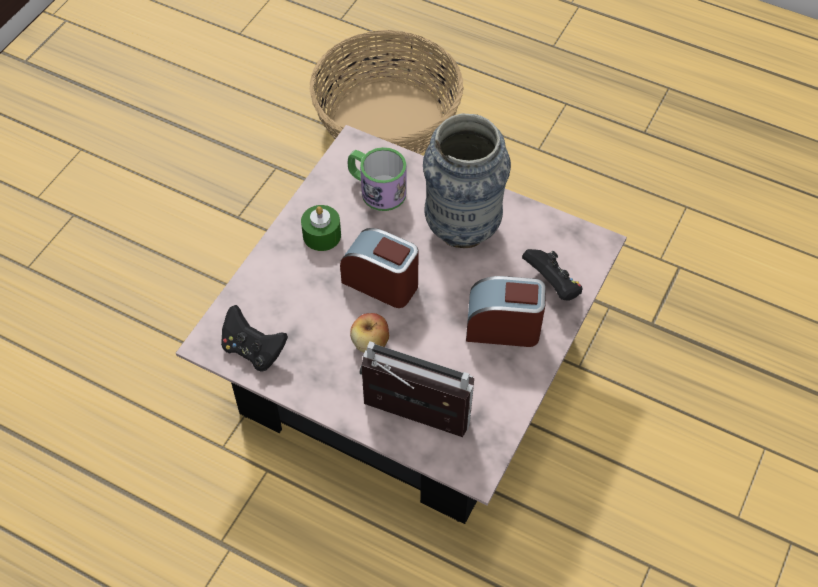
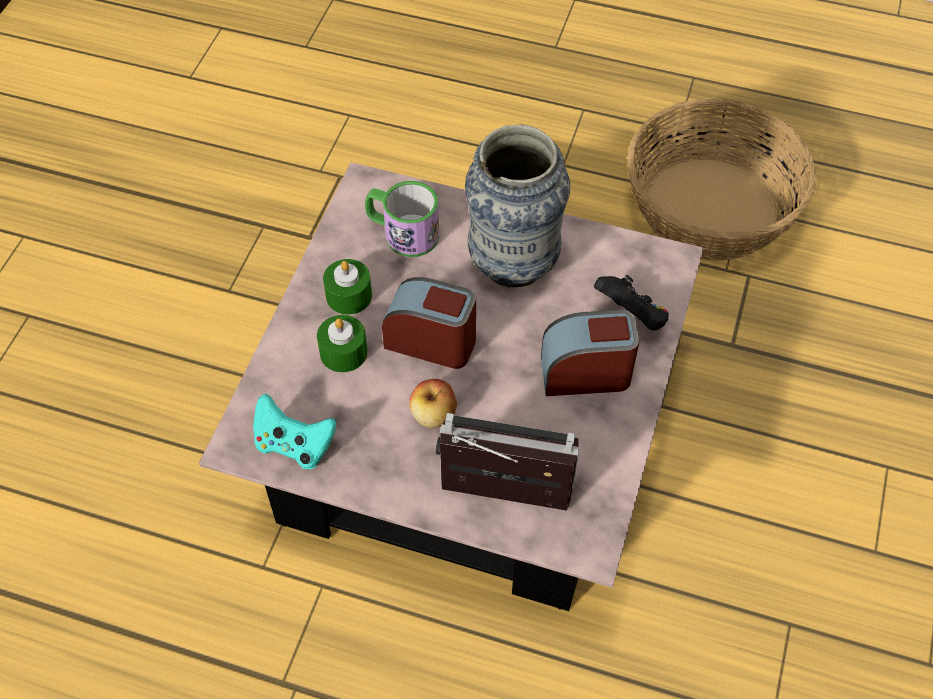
camera: 10 degrees left, 0 degrees up
(253, 350) = (294, 445): black game controller -> turquoise game controller
(308, 281) = (343, 352): none -> green candle
(388, 121) = (384, 155): basket -> basket (710, 208)

